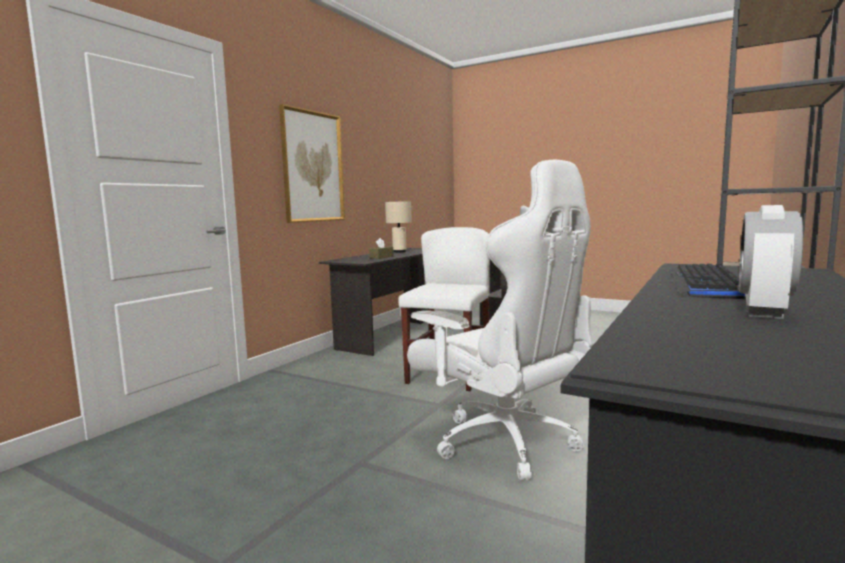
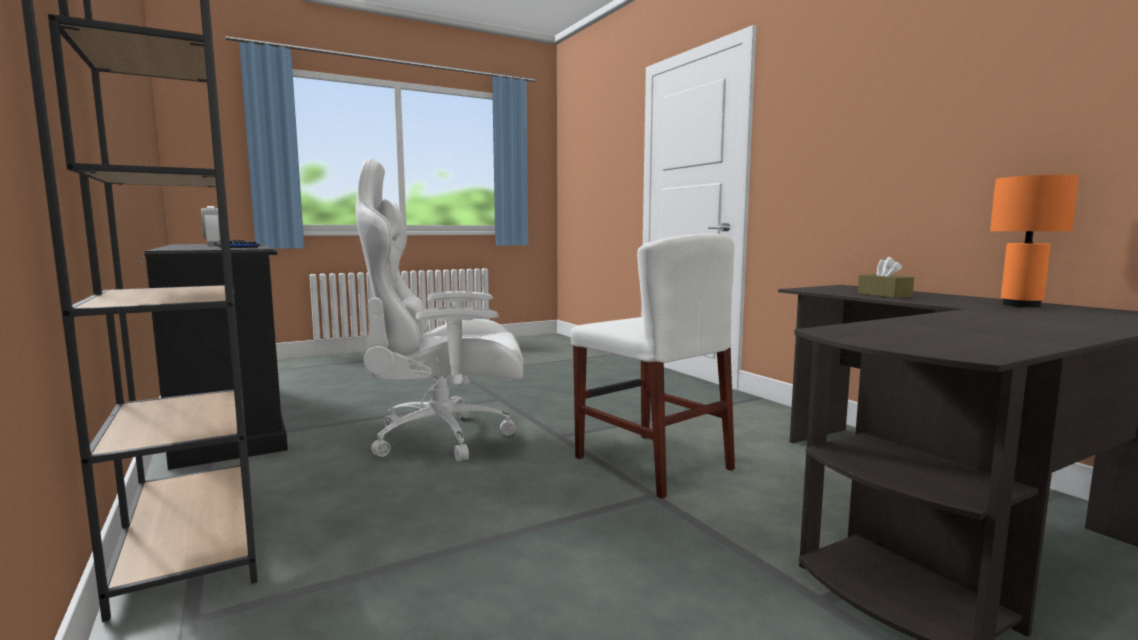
camera: 120 degrees right, 0 degrees up
(312, 167) = (865, 135): picture -> none
(399, 252) = (1022, 305): beige table lamp -> orange table lamp

